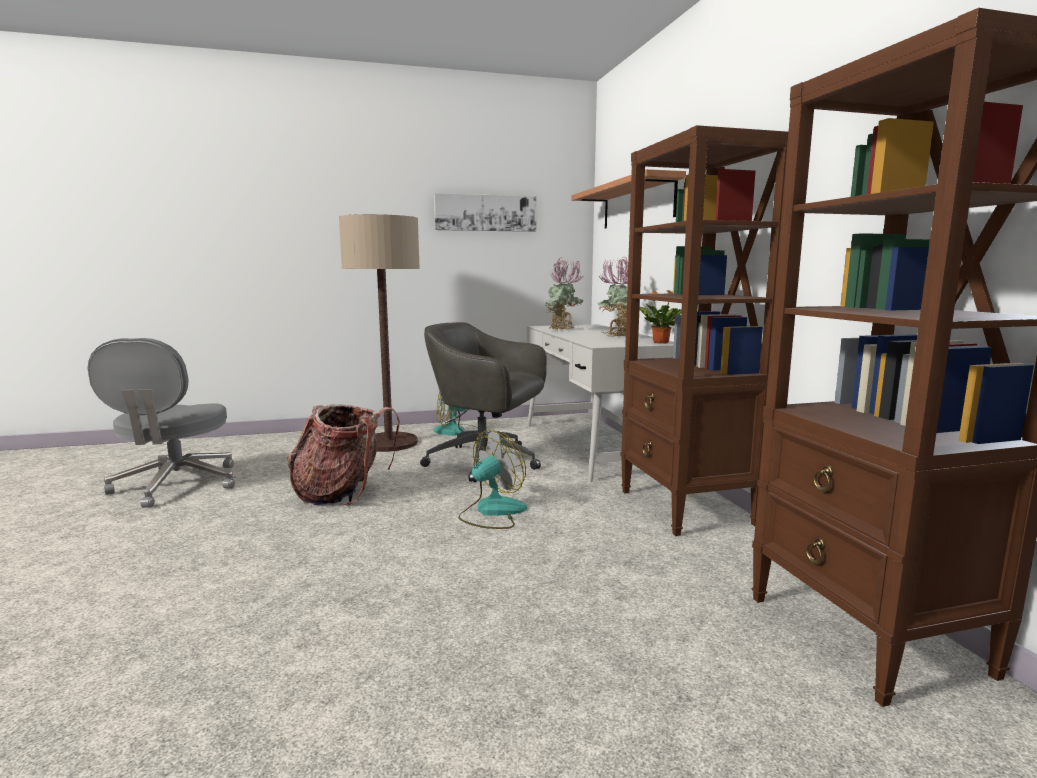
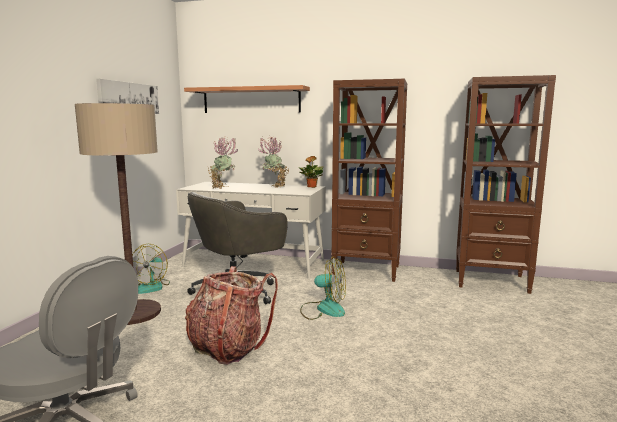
camera: 60 degrees left, 0 degrees up
(492, 512) = (323, 309): fan -> fan turned 120 degrees clockwise

